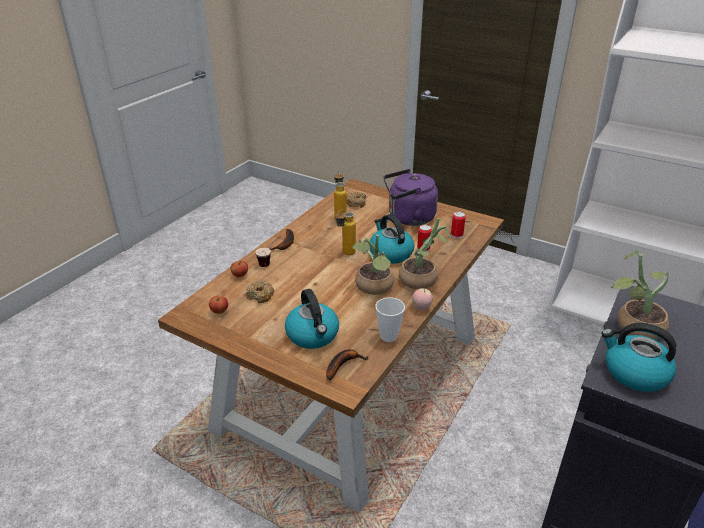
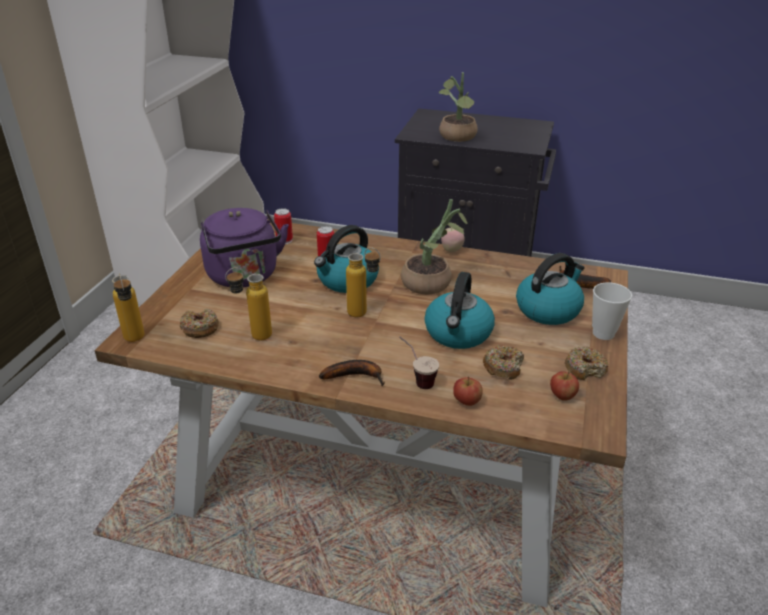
camera: 105 degrees left, 0 degrees up
(236, 329) = (585, 369): none -> donut
(352, 187) = (135, 341): none -> bottle
(388, 336) = (513, 264): cup -> cup (603, 333)
(422, 279) = (396, 254): potted plant -> none
(634, 373) = (515, 140): kettle -> kettle (458, 333)

